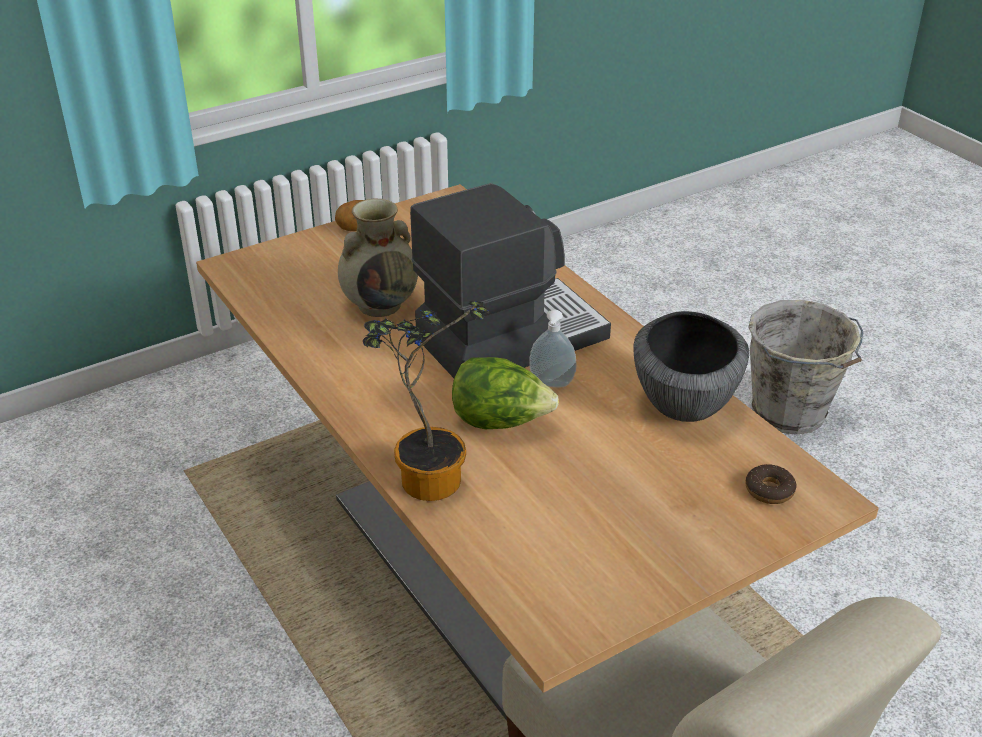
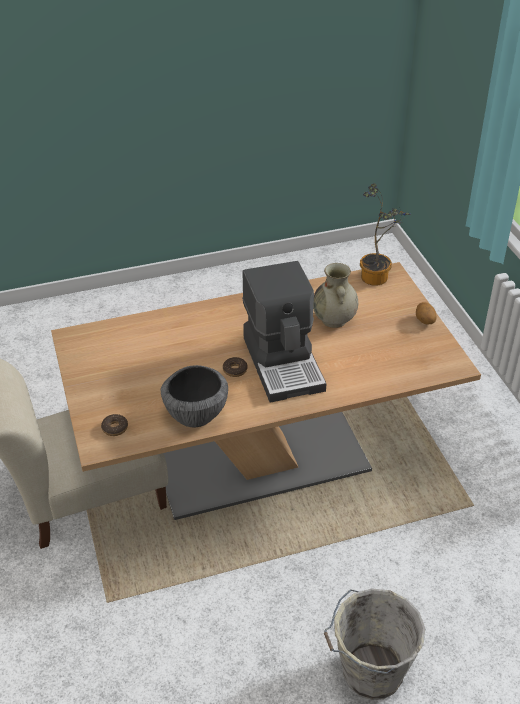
camera: 105 degrees right, 5 degrees up
(425, 476) = (183, 316): potted plant -> potted plant (378, 276)
(500, 422) = (212, 346): lettuce -> none
(551, 385) = (235, 370): soap dispenser -> donut

